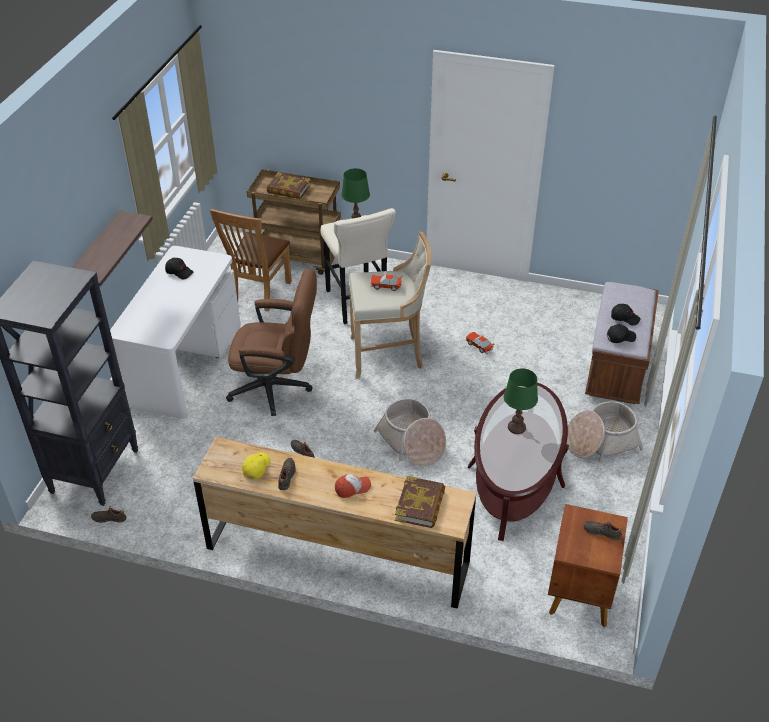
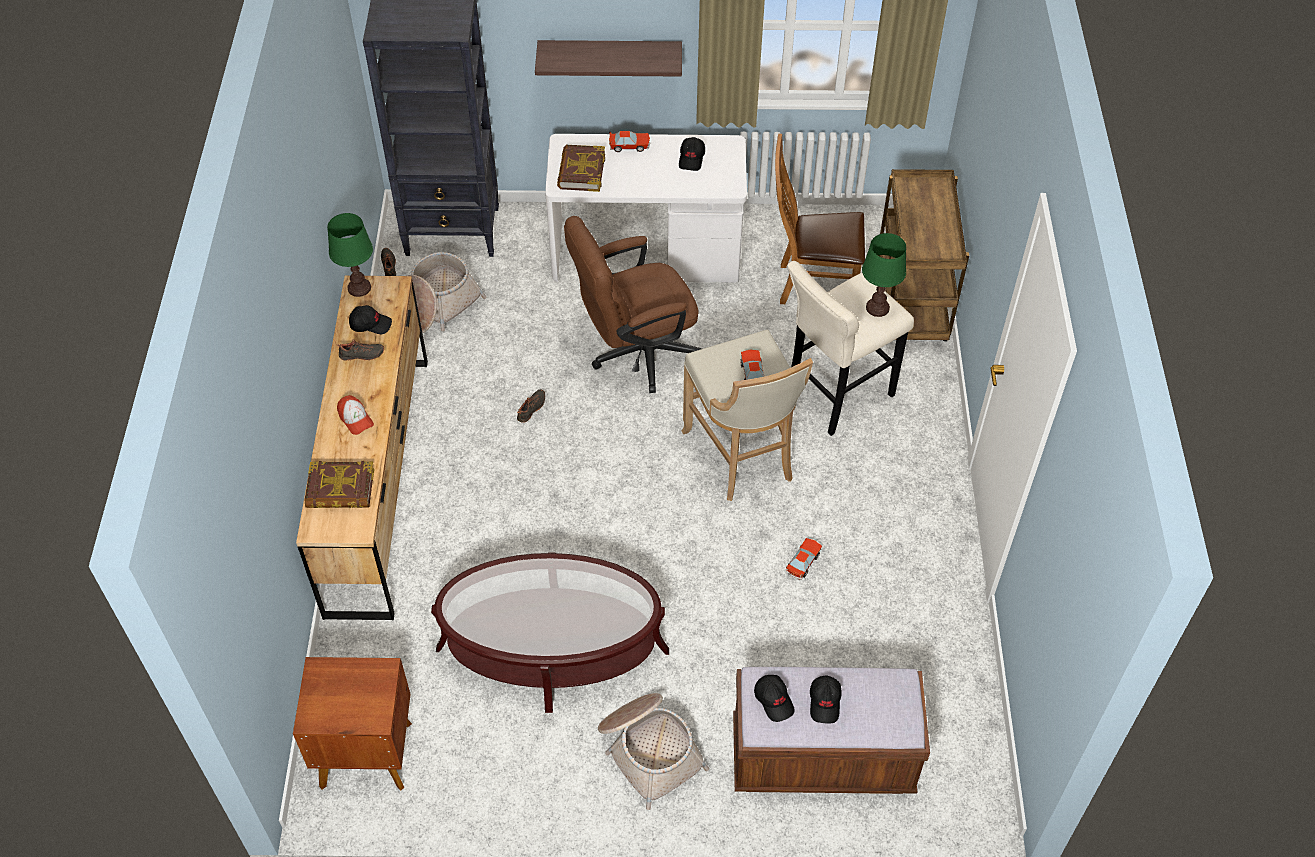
camera: 75 degrees right, 10 degrees up
(146, 298) = (629, 146): none -> toy car
(256, 467) = (370, 324): yellow cap -> black cap
(277, 388) = (636, 353): brown office chair -> brown office chair turned 75 degrees clockwise
(288, 189) = (928, 214): book -> book (581, 172)
(411, 442) = (581, 518): basket -> basket (435, 306)
(516, 427) = (559, 597): green table lamp -> green table lamp (359, 288)
(602, 532) = (358, 706): black shoe -> none

